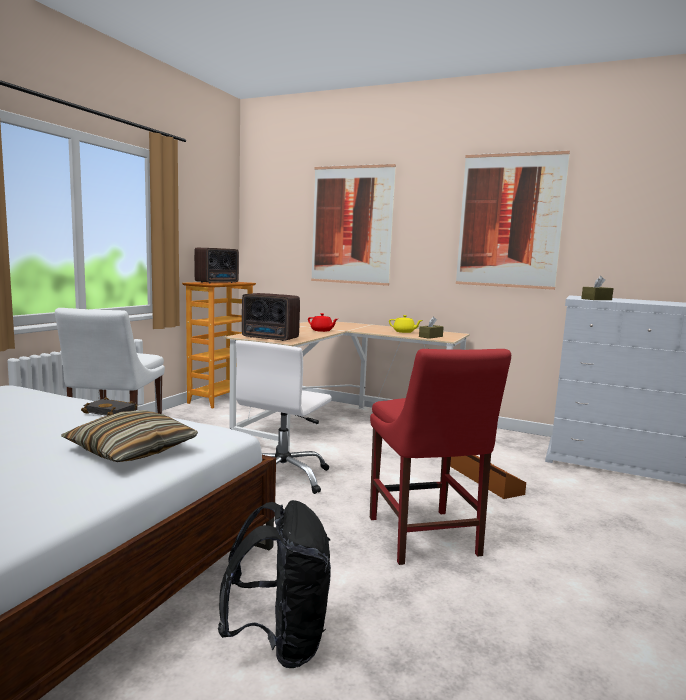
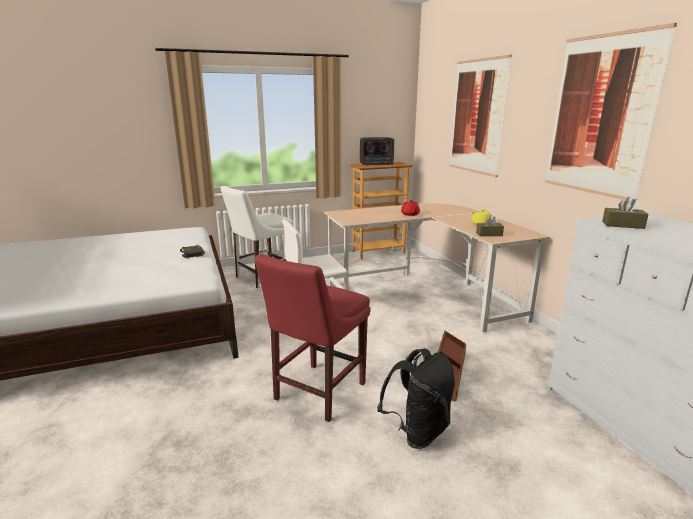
camera: 45 degrees right, 10 degrees up
(132, 450) = (148, 278): pillow -> none
(271, 338) = (347, 217): radio -> none
(280, 641) = (162, 402): black backpack -> black backpack (418, 431)

